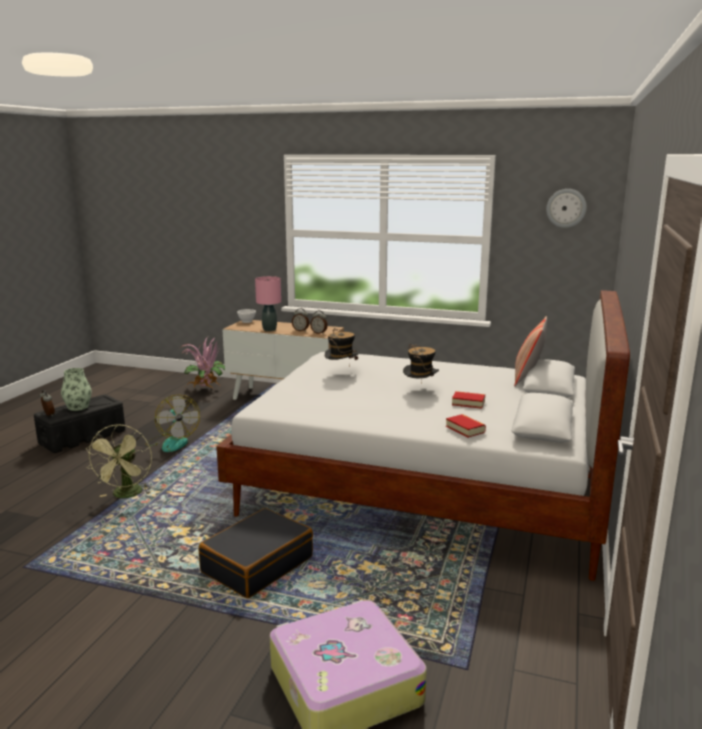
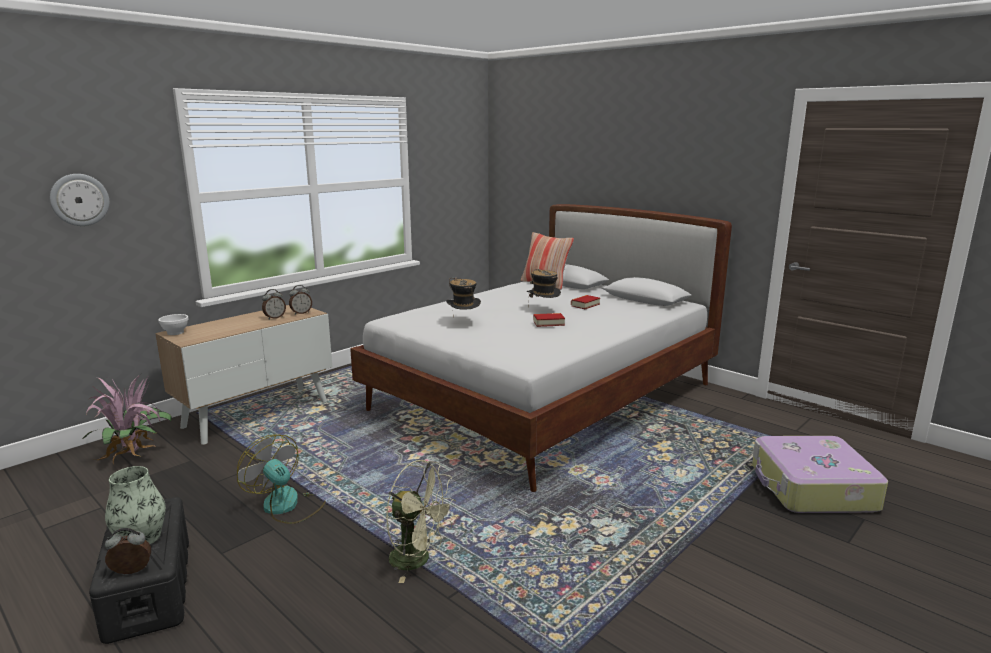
camera: 65 degrees left, 0 degrees up
(172, 442) = (287, 506): fan -> fan turned 135 degrees counterclockwise
(257, 564) = (634, 495): black suitcase -> none
(269, 329) = (239, 328): pink table lamp -> none
(465, 429) = (640, 314): book -> book (548, 323)
(566, 208) = (457, 146): wall clock -> wall clock (79, 200)

